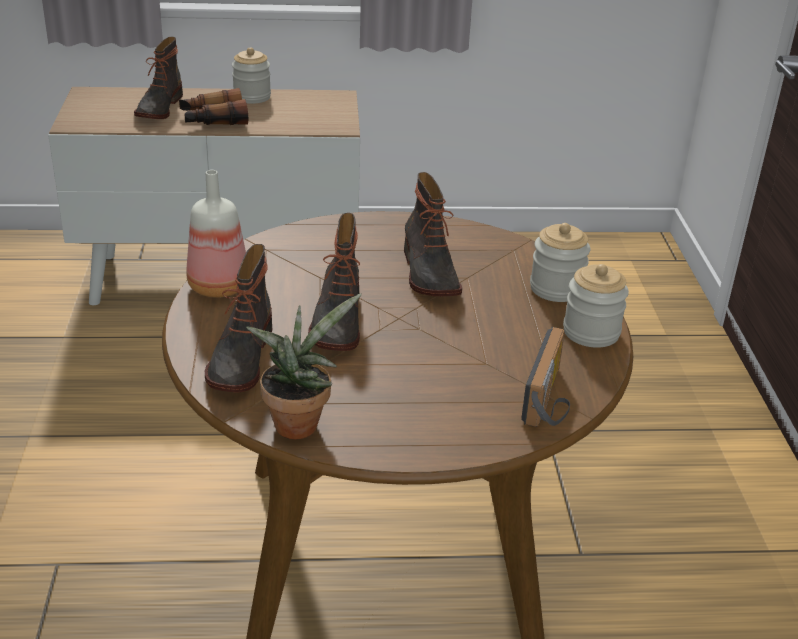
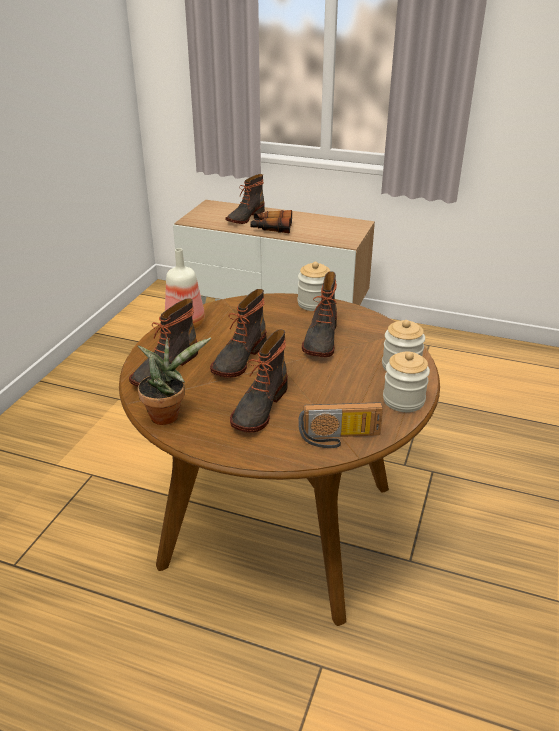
camera: 25 degrees right, 0 degrees up
(252, 97) = (305, 217): jar -> jar (314, 303)
(417, 383) = (259, 407): none -> boot
(551, 399) = (339, 438): radio -> radio turned 45 degrees clockwise

